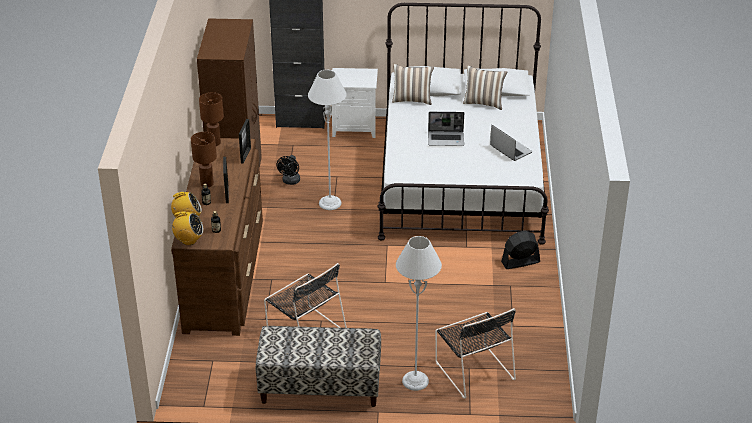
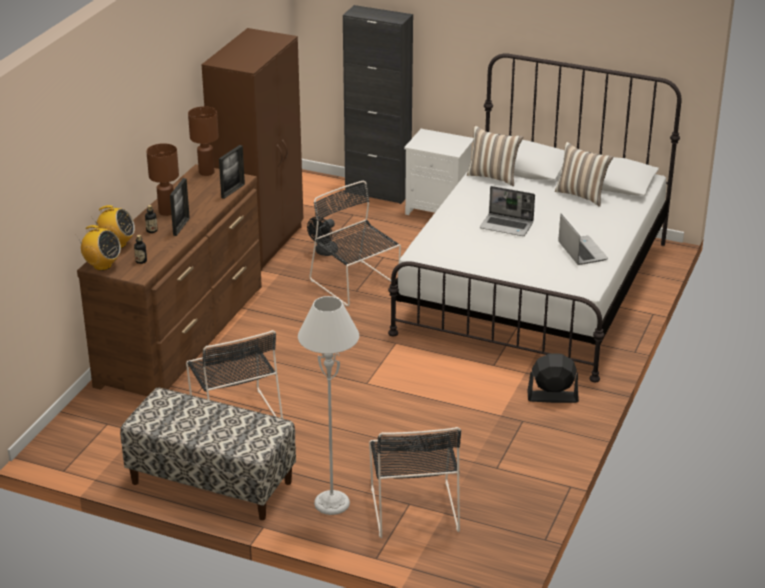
camera: 20 degrees right, 5 degrees down
(330, 203) = (356, 284): grey floor lamp -> black chair

